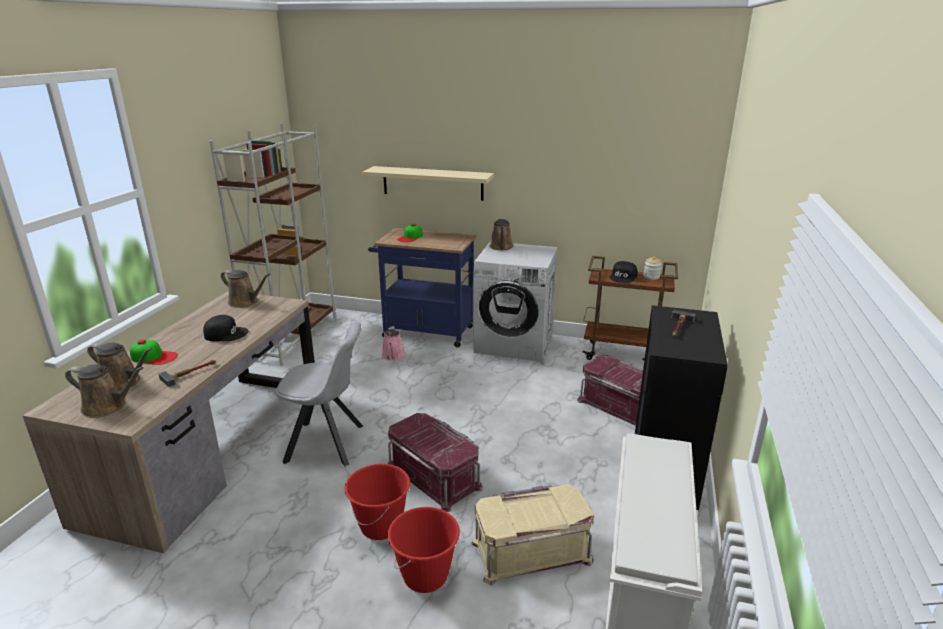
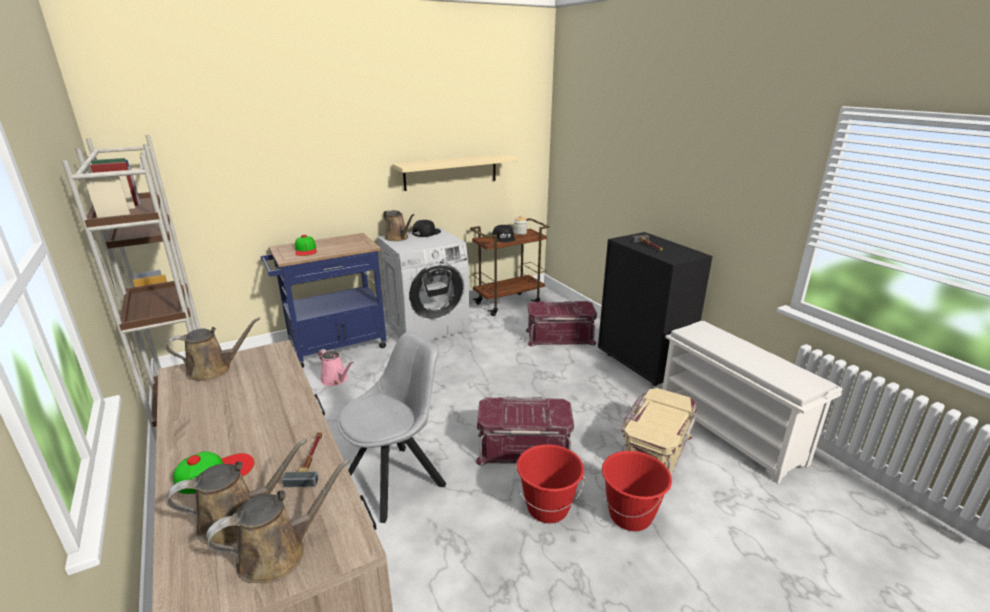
camera: 45 degrees left, 0 degrees up
(226, 334) = (262, 406): black cap -> black cap (426, 232)
(432, 183) = (306, 188): beige shelf -> beige shelf (451, 172)

